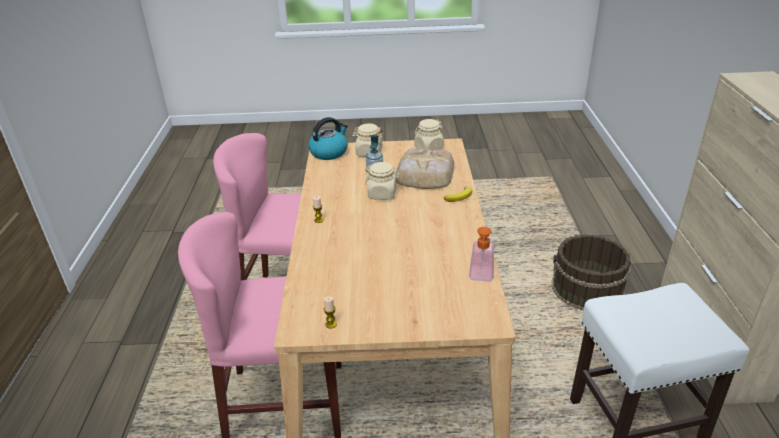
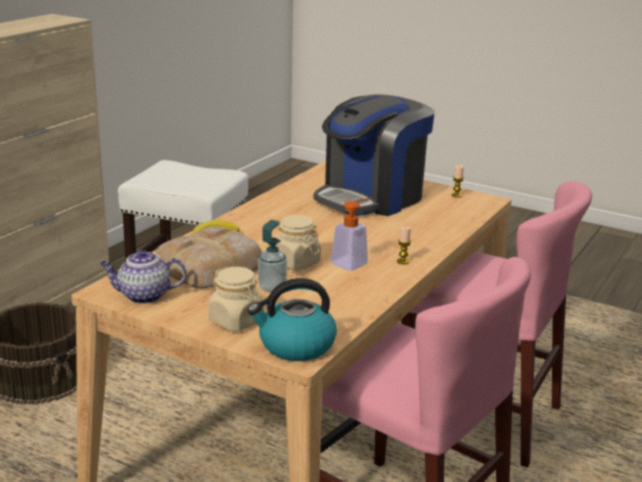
camera: 150 degrees left, 10 degrees down
(402, 283) = (371, 198): none -> coffee machine
(428, 148) = (143, 296): beige jar -> teapot
(481, 277) = (302, 183): soap dispenser -> soap dispenser (353, 262)

